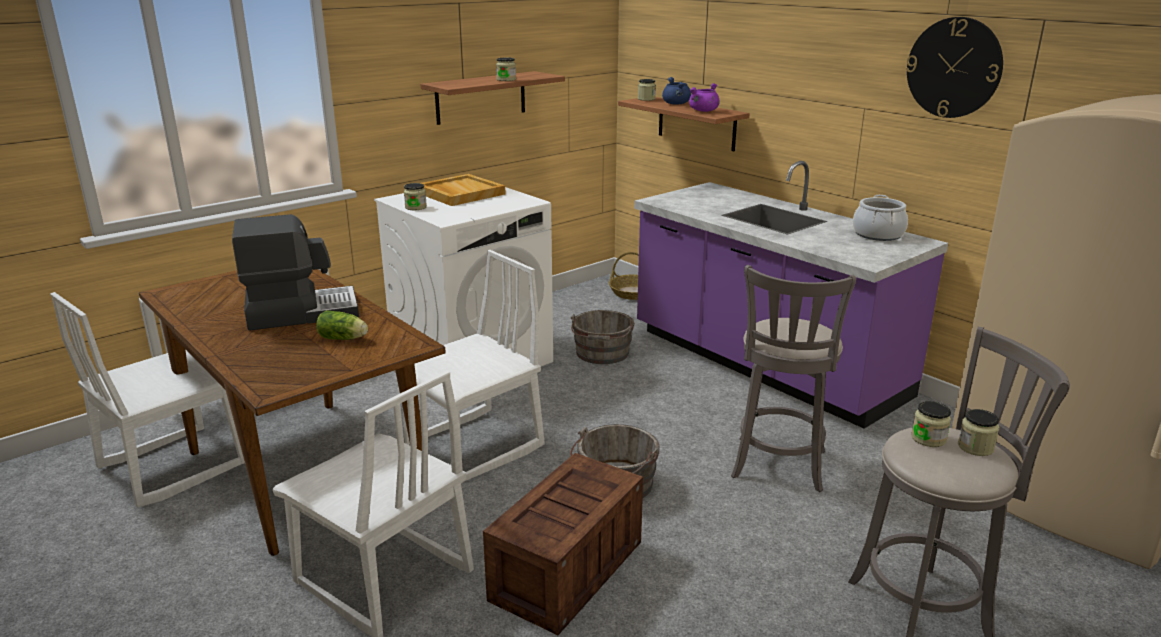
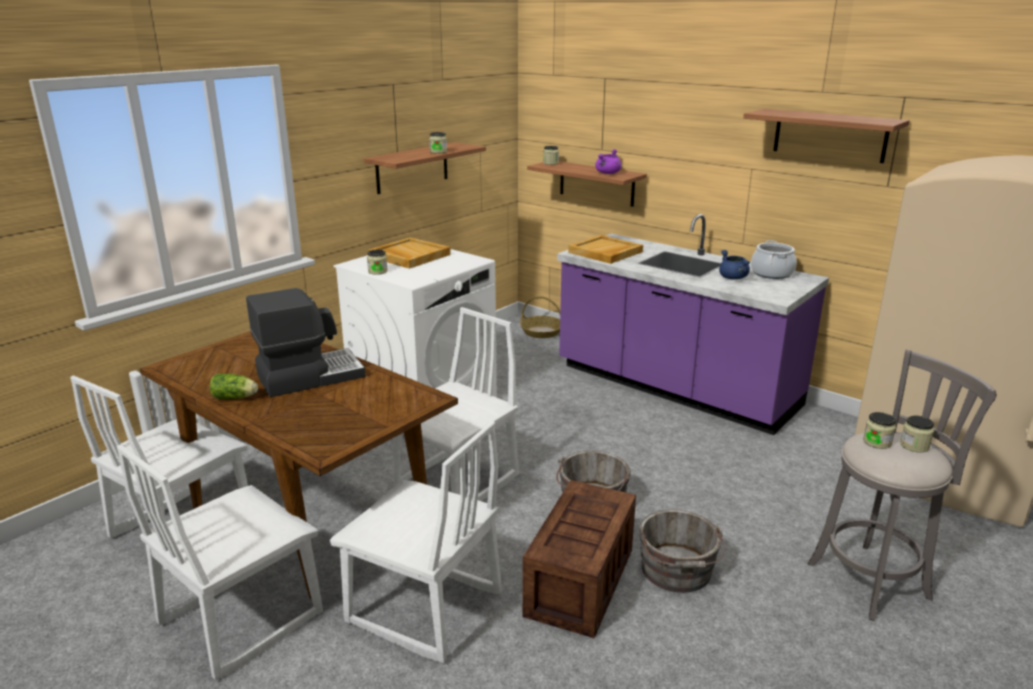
camera: 10 degrees left, 0 degrees up
(190, 564) = (240, 618): none -> white chair
(344, 338) = (363, 398): lettuce -> lettuce (236, 397)
(602, 354) = (536, 389): grey bucket -> grey bucket (677, 572)
(676, 104) = (579, 167): blue cooking pot -> blue cooking pot (733, 278)
(690, 202) = (605, 252): none -> beige tray
(778, 467) = (718, 474): grey stool -> none
(954, 68) = (829, 135): wall clock -> shelf

